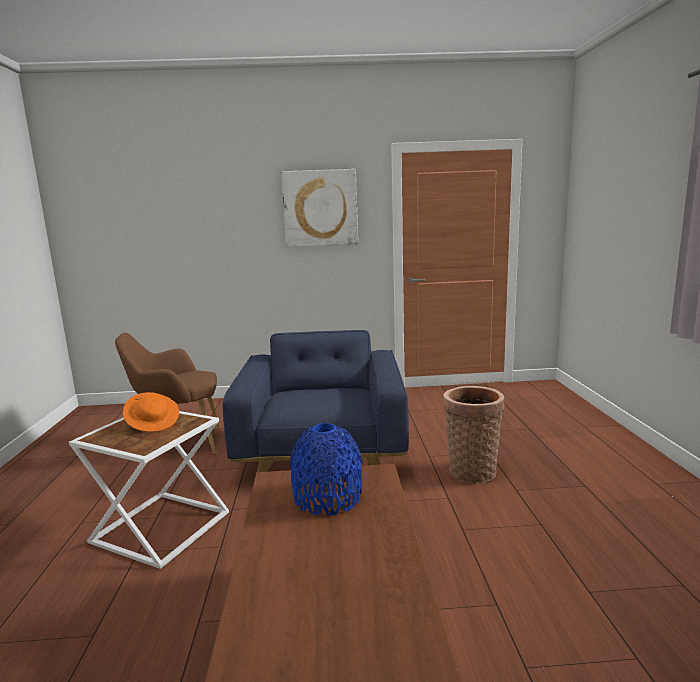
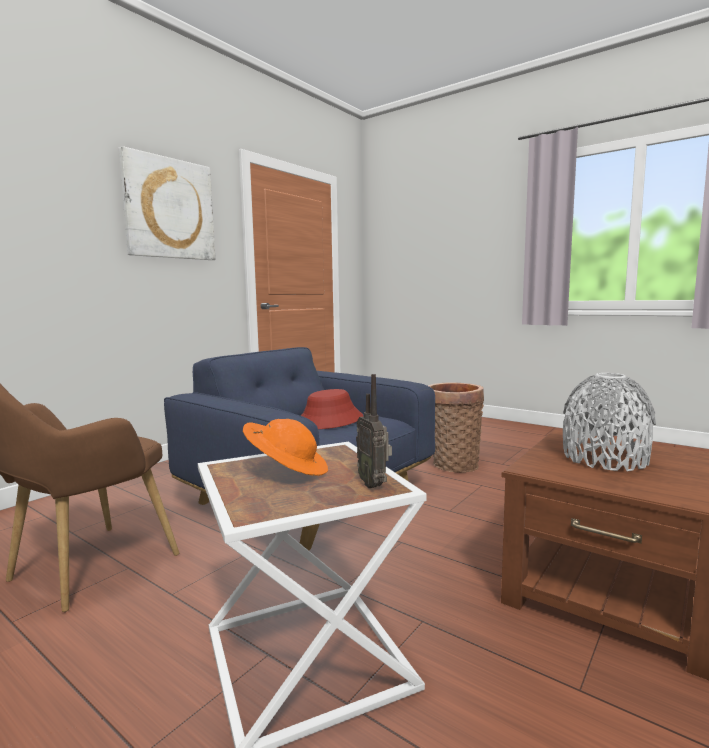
camera: 50 degrees left, 5 degrees down
(147, 445) = (374, 484): none -> radio
(319, 398) = (330, 421): none -> red hat
(327, 497) = (604, 458): blue vase -> grey vase

